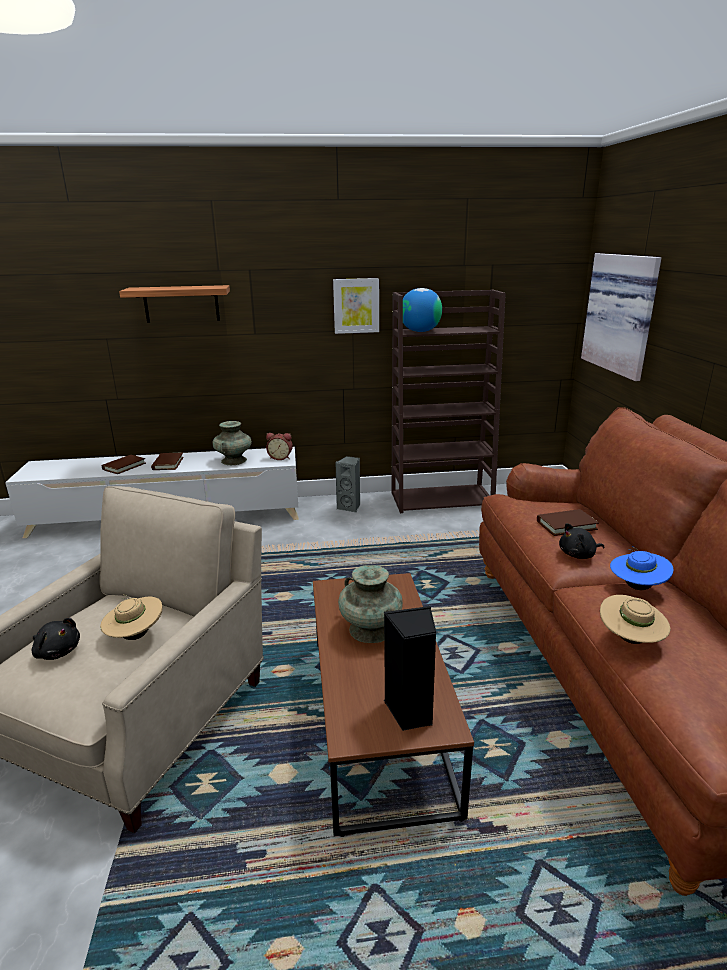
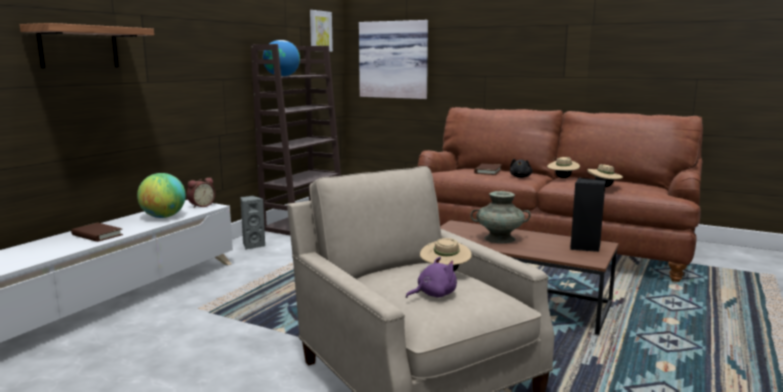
camera: 55 degrees left, 10 degrees down
(57, 651) = (433, 295): black plush toy -> purple plush toy
(124, 466) = (48, 249): brown book -> none
(233, 461) = (163, 217): turquoise vase -> globe
(356, 305) = (225, 55): picture -> picture (320, 31)
(637, 587) = (562, 178): blue hat -> beige hat

